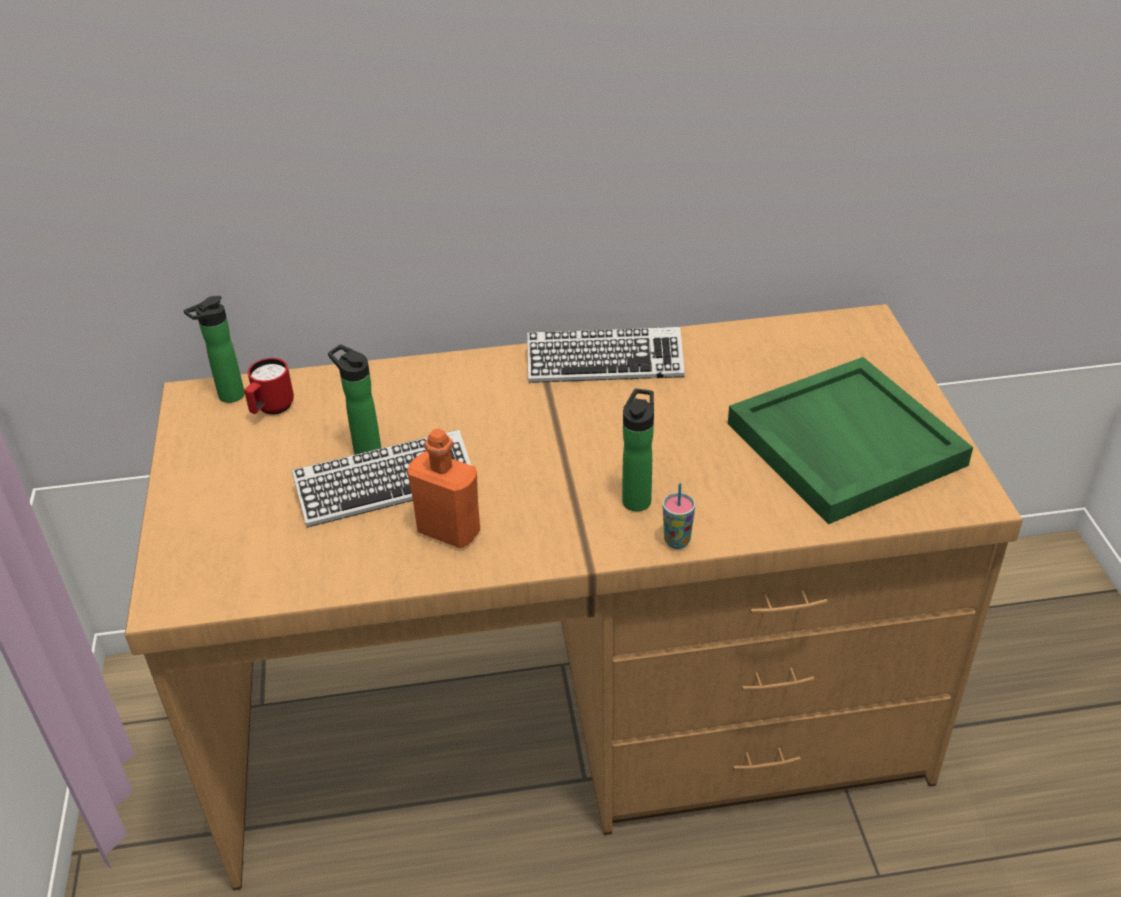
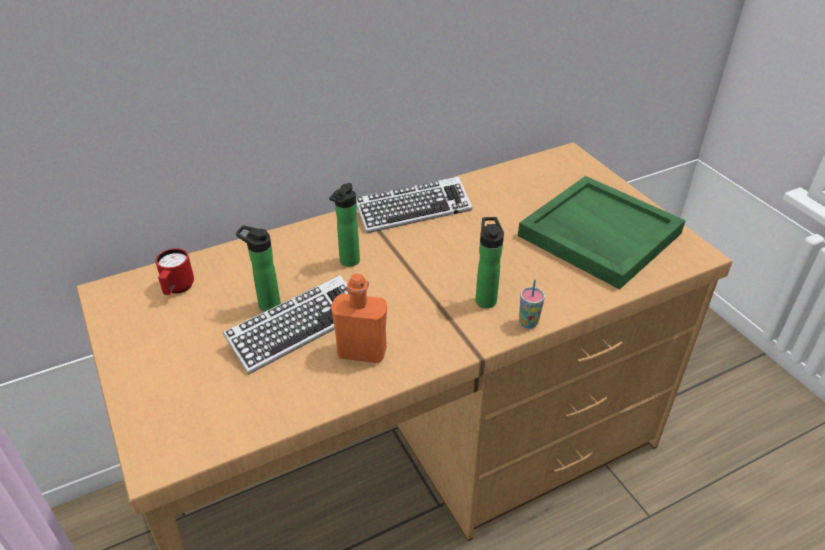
camera: 20 degrees left, 0 degrees up
(227, 397) = (136, 287): bottle -> bottle (348, 262)

